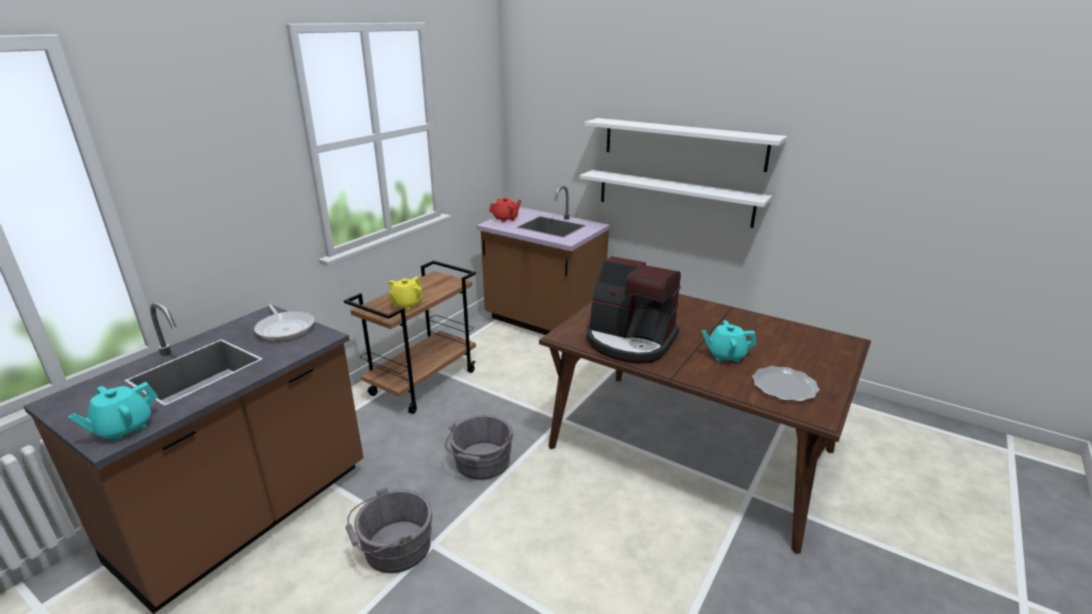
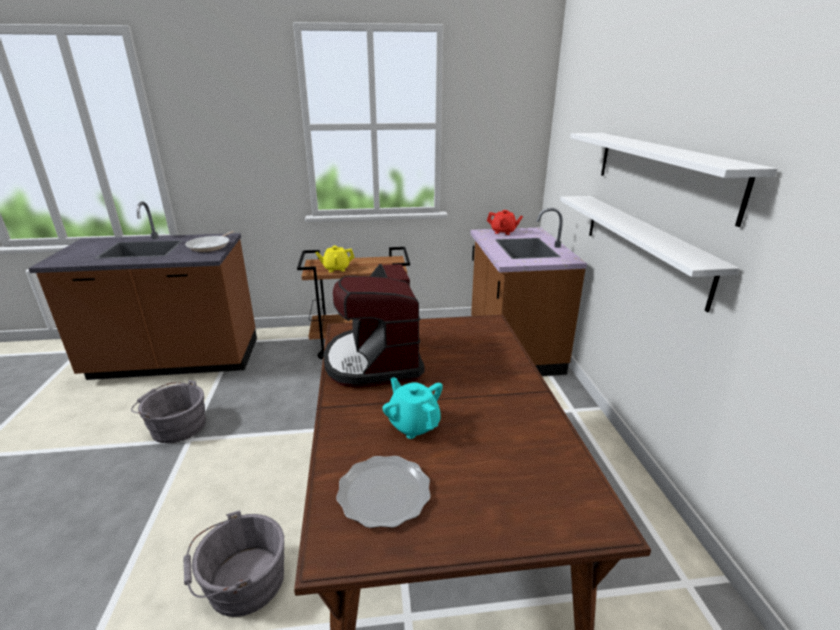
camera: 50 degrees right, 0 degrees up
(123, 428) = (65, 260): turquoise teapot -> none
(481, 463) = (292, 415): grey bucket -> grey bucket (241, 582)

